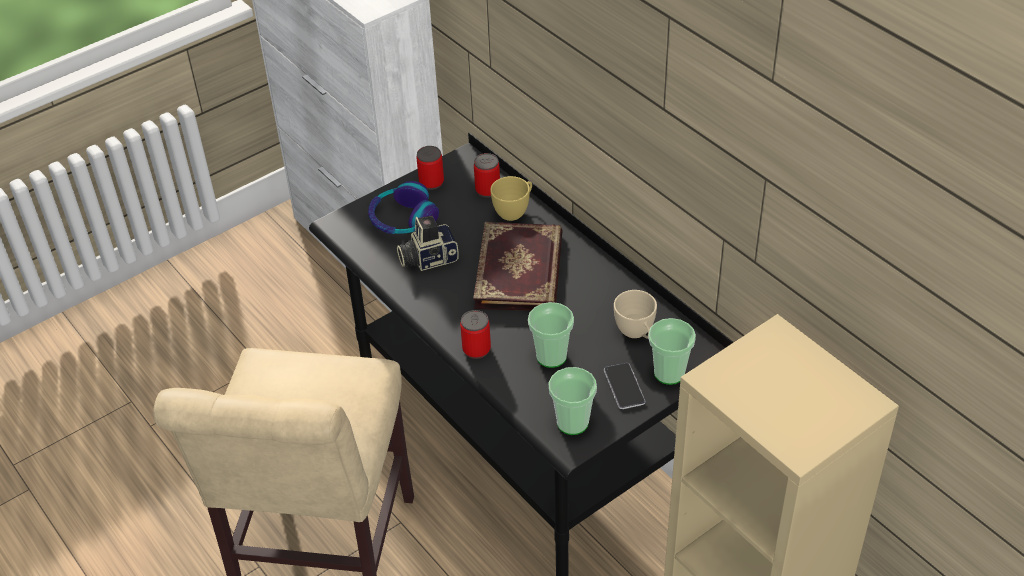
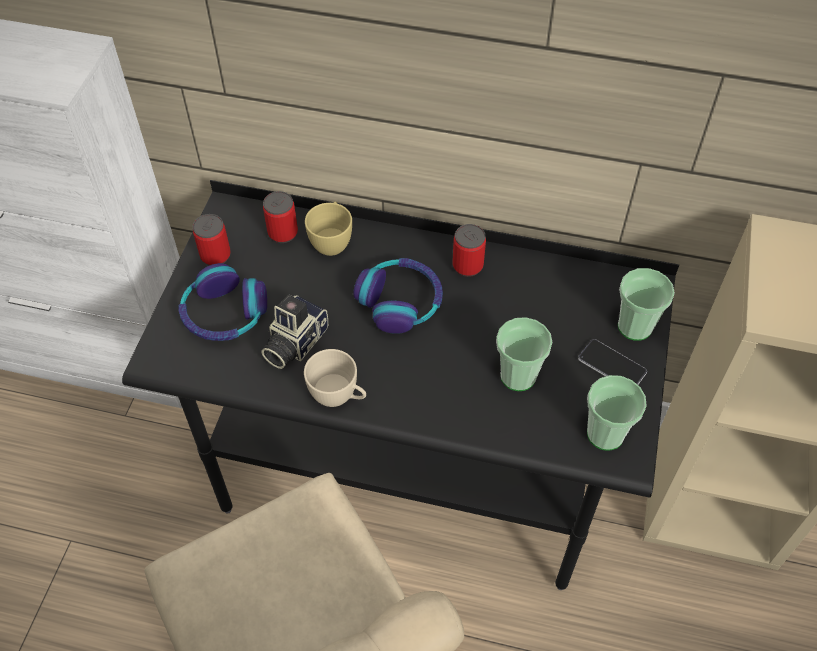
camera: 40 degrees left, 10 degrees up
(476, 349) = (441, 414): can -> can (467, 265)
(521, 271) = (400, 301): book -> headphones
(636, 333) = (568, 303): beige cup -> beige cup (338, 396)

